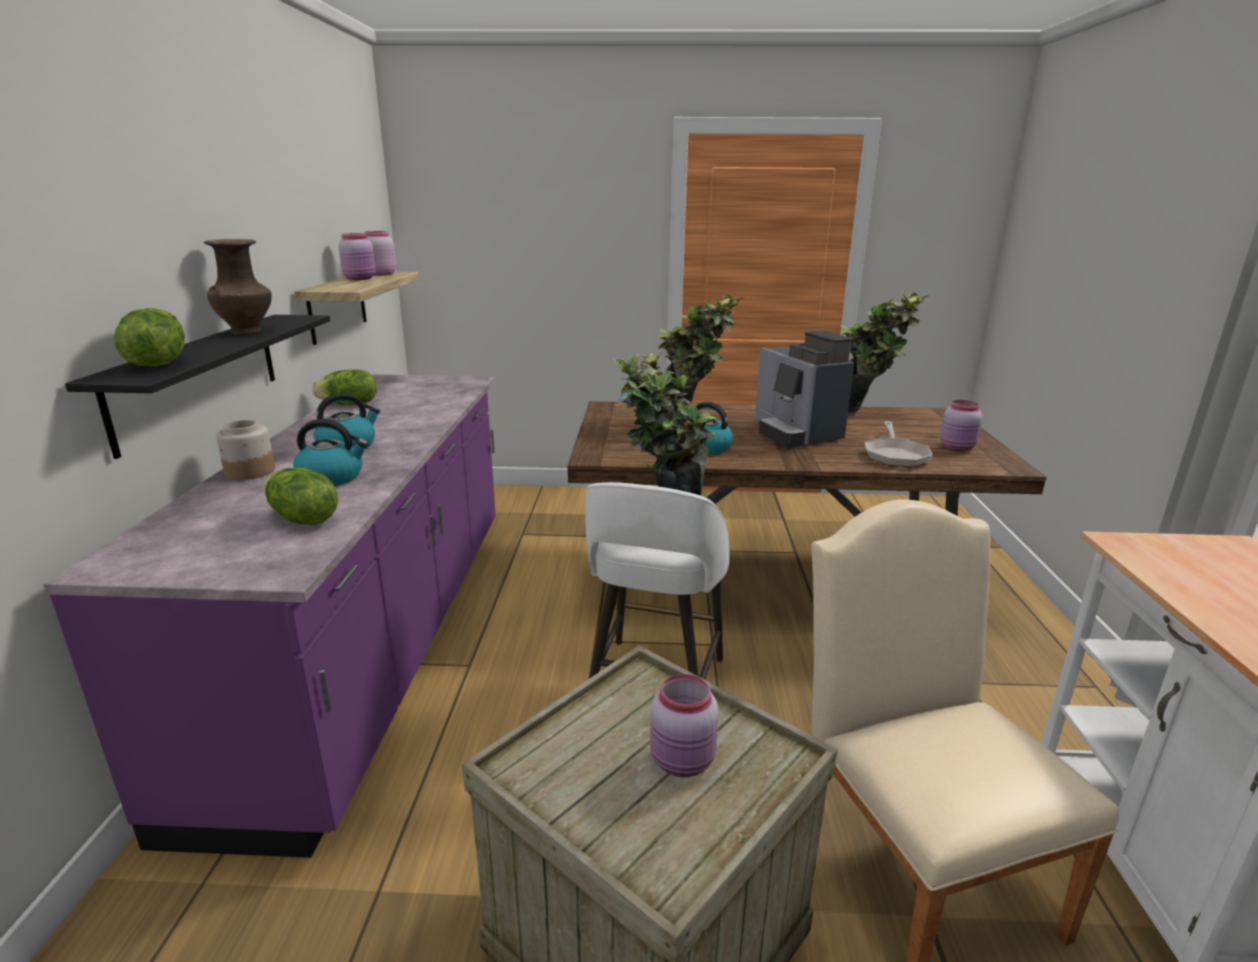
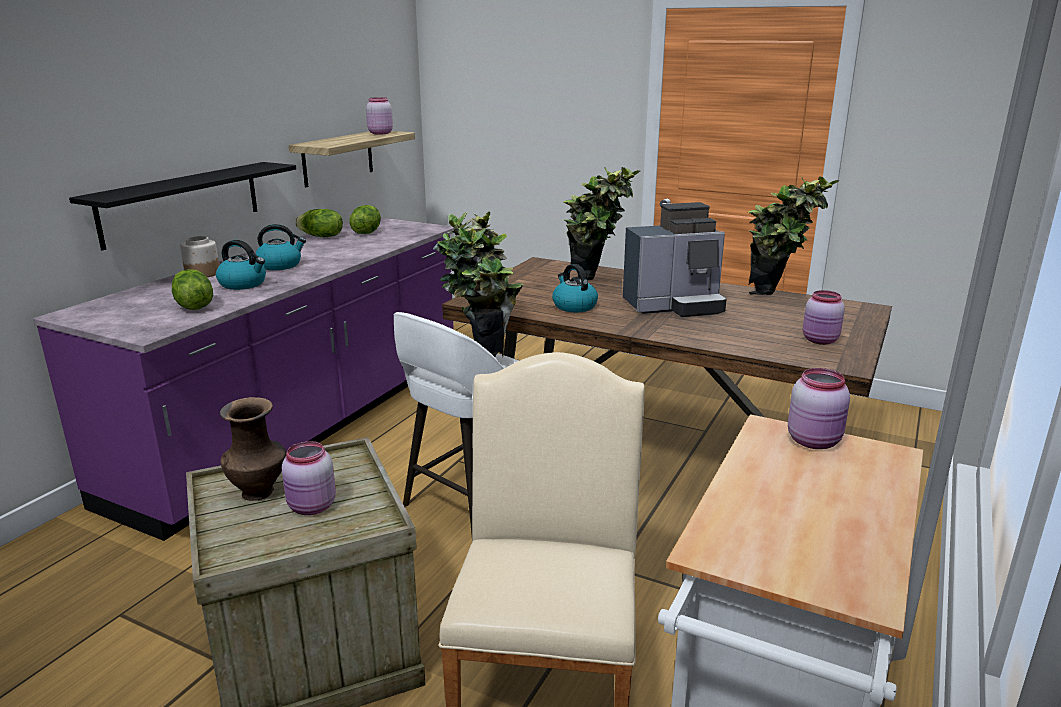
camera: 25 degrees right, 0 degrees up
(157, 363) = (131, 190): lettuce -> lettuce (366, 232)
(247, 331) = (221, 173): brown vase -> brown vase (259, 492)
(361, 279) = (356, 136): pink jar -> pink jar (815, 441)
(795, 433) = (674, 306): coffee machine -> coffee machine turned 105 degrees counterclockwise
(895, 455) = (742, 337): frying pan -> none

